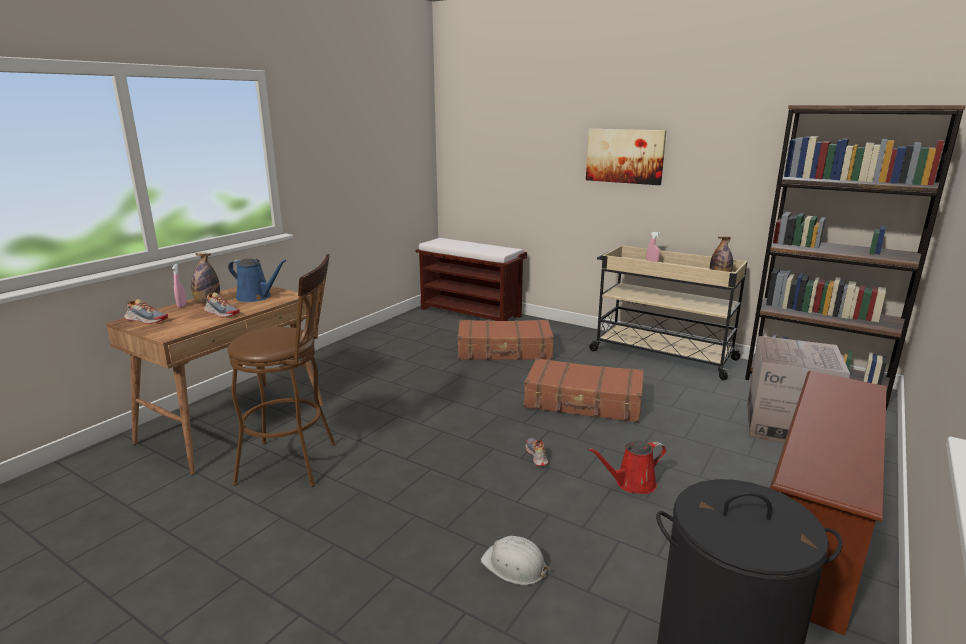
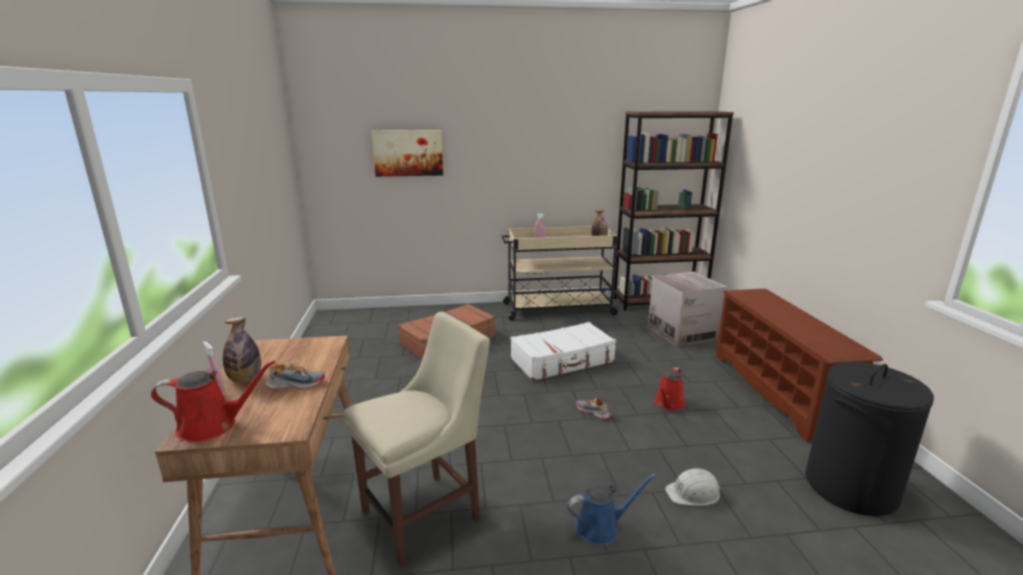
camera: 40 degrees left, 0 degrees up
(146, 320) = (213, 426): shoe -> red watering can
(256, 297) = (293, 355): blue watering can -> blue watering can (601, 527)
(296, 463) = (426, 513): brown stool -> beige chair
(471, 312) = (369, 316): brown bench -> none
(583, 402) = (563, 361): brown suitcase -> white suitcase
(625, 156) = (501, 154): picture -> picture (408, 153)

